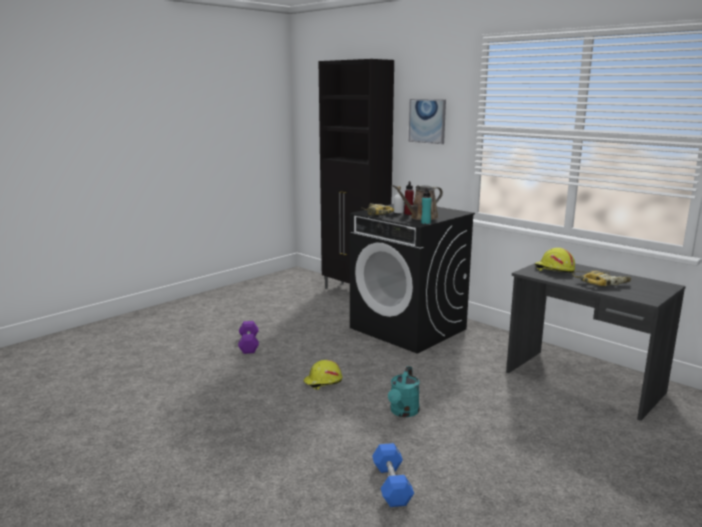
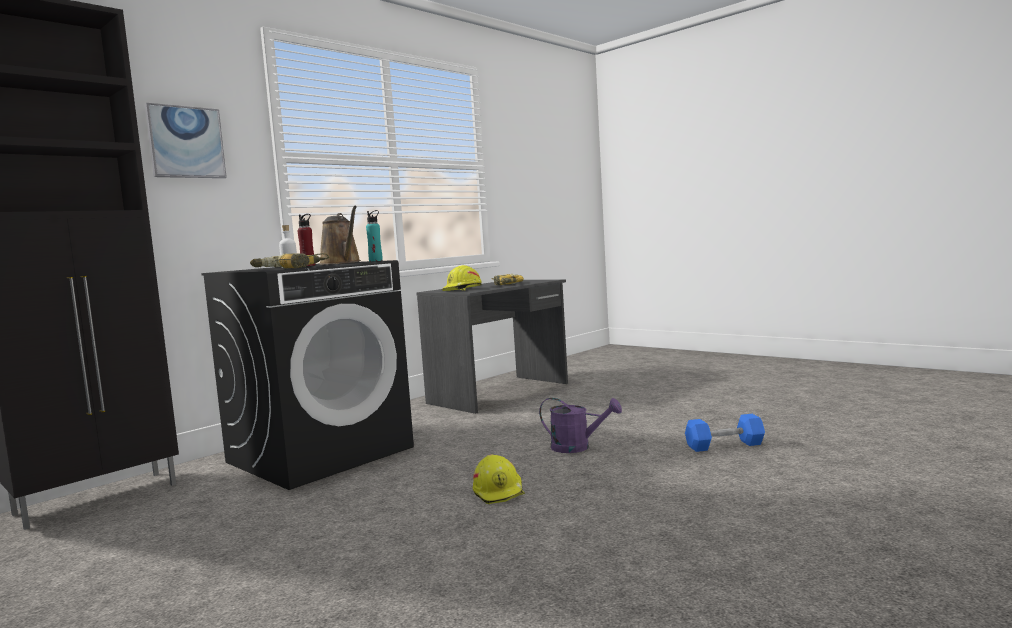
camera: 90 degrees left, 10 degrees down
(249, 344) = (311, 575): purple dumbbell -> none
(403, 412) = (577, 447): turquoise watering can -> purple watering can

